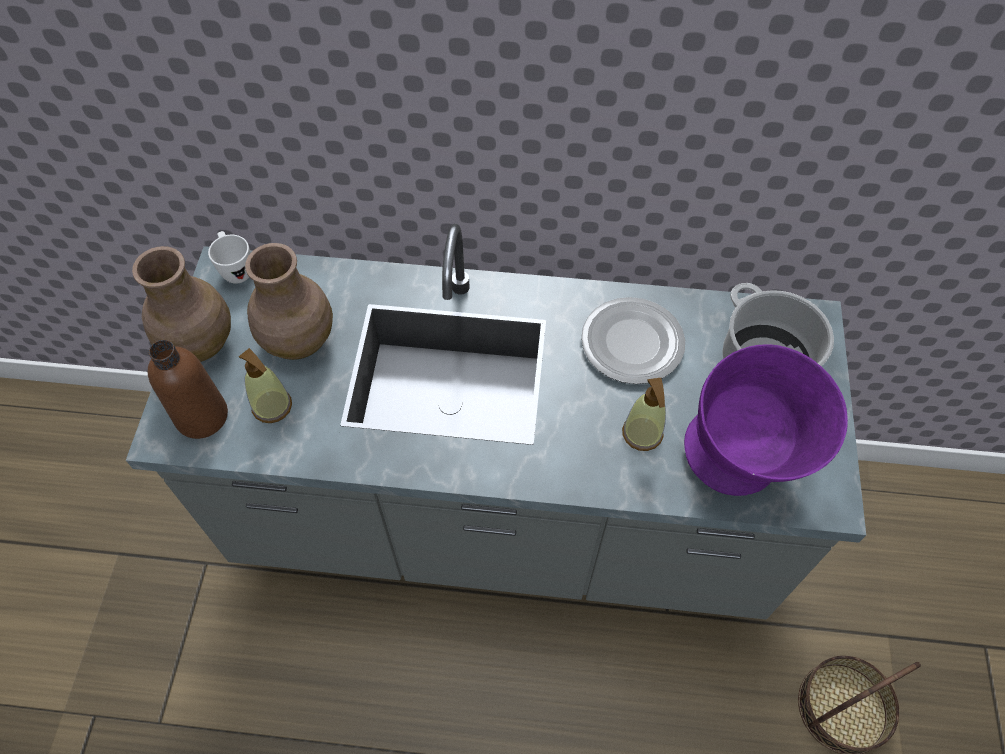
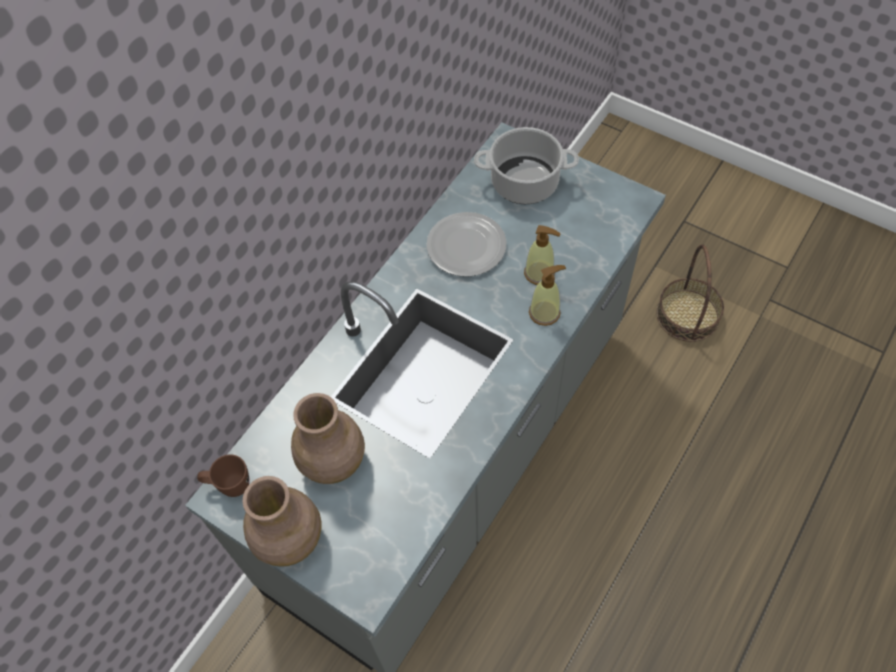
camera: 60 degrees left, 0 degrees up
(202, 416) = (364, 558): brown bottle -> none
(236, 269) = (229, 486): white mug -> brown mug
(272, 406) = (385, 501): soap dispenser -> soap dispenser (544, 313)
(742, 467) = (592, 232): purple bowl -> none

